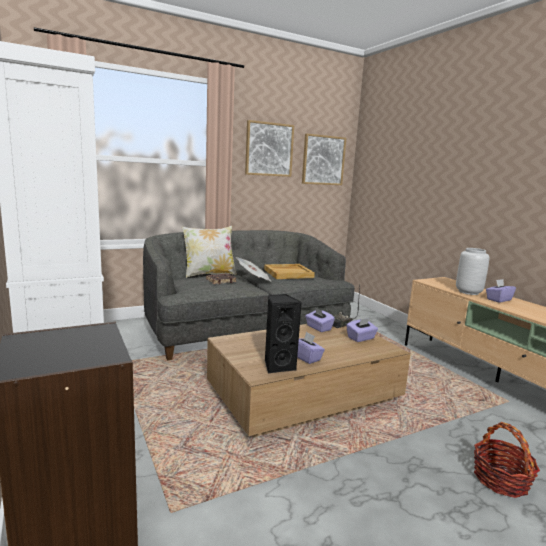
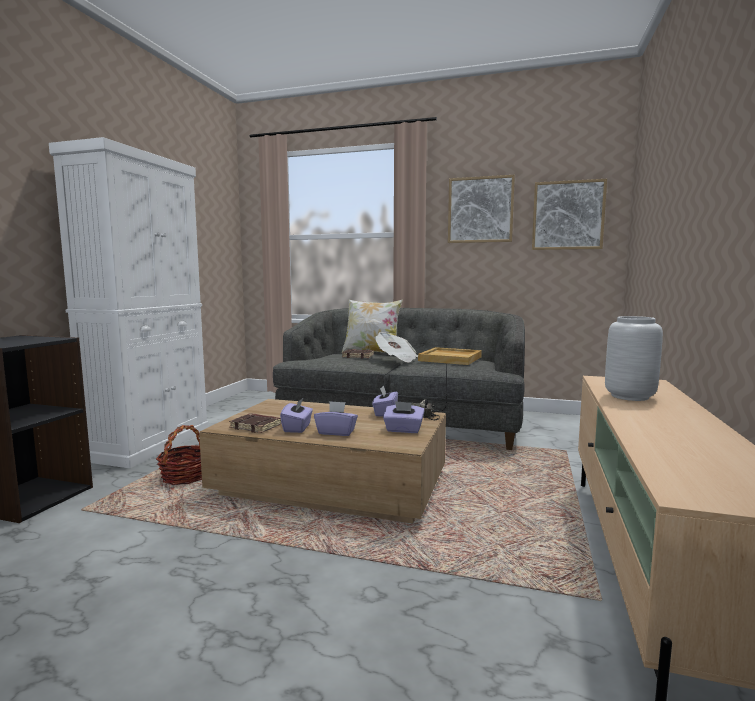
camera: 45 degrees right, 5 degrees down
(278, 366) = (256, 426): black speaker -> brown book
(498, 299) = (655, 411): purple tissue box -> purple tissue box (336, 432)
(501, 480) = (346, 651): basket -> basket (185, 477)

